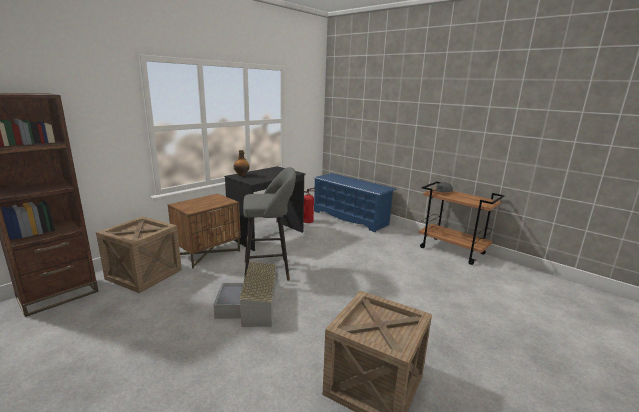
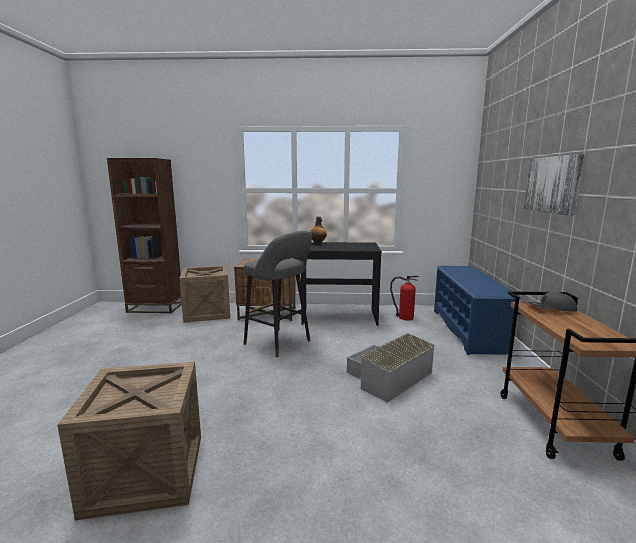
camera: 50 degrees right, 5 degrees down
(251, 306) = (213, 360): grey storage box -> grey storage box (388, 377)
(416, 120) = (553, 184): none -> picture

